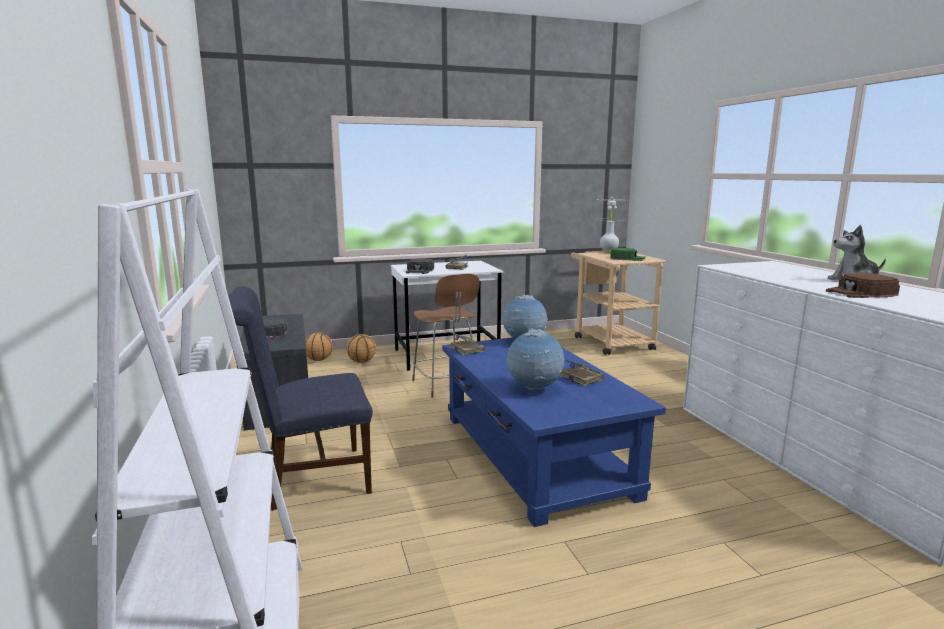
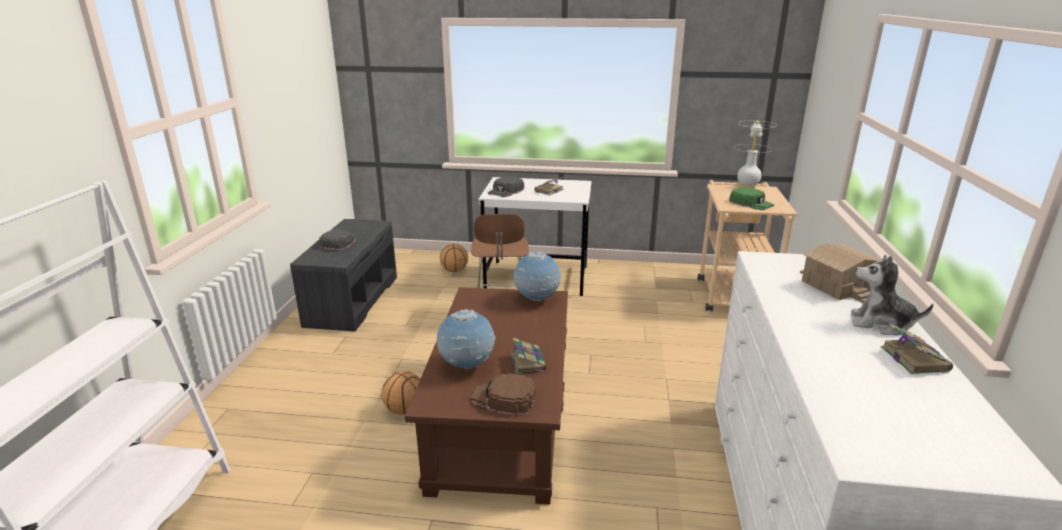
camera: 25 degrees right, 10 degrees up
(309, 479) = (304, 390): blue chair -> none
(318, 360) = (421, 261): basketball -> basketball (405, 409)
(466, 349) = (471, 298): book -> book (913, 358)
(534, 454) = (501, 419): blue coffee table -> brown coffee table
(792, 271) = (837, 285): none -> toy house
(861, 293) = (834, 351): brown cap -> brown cap (503, 399)

